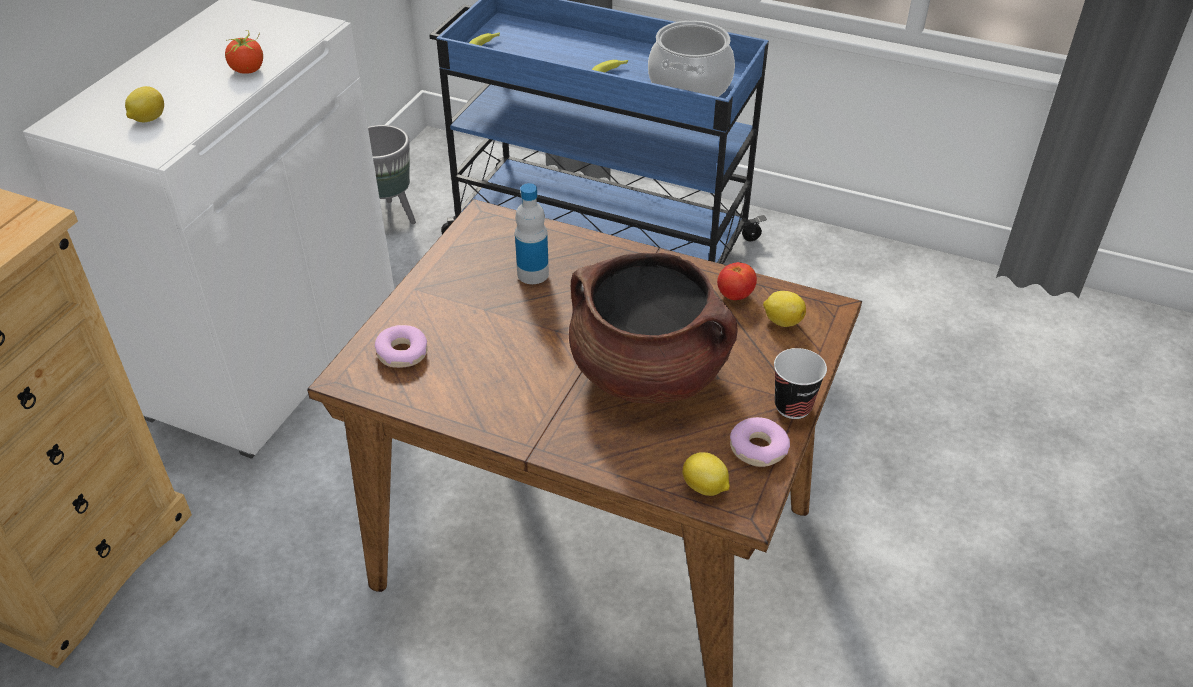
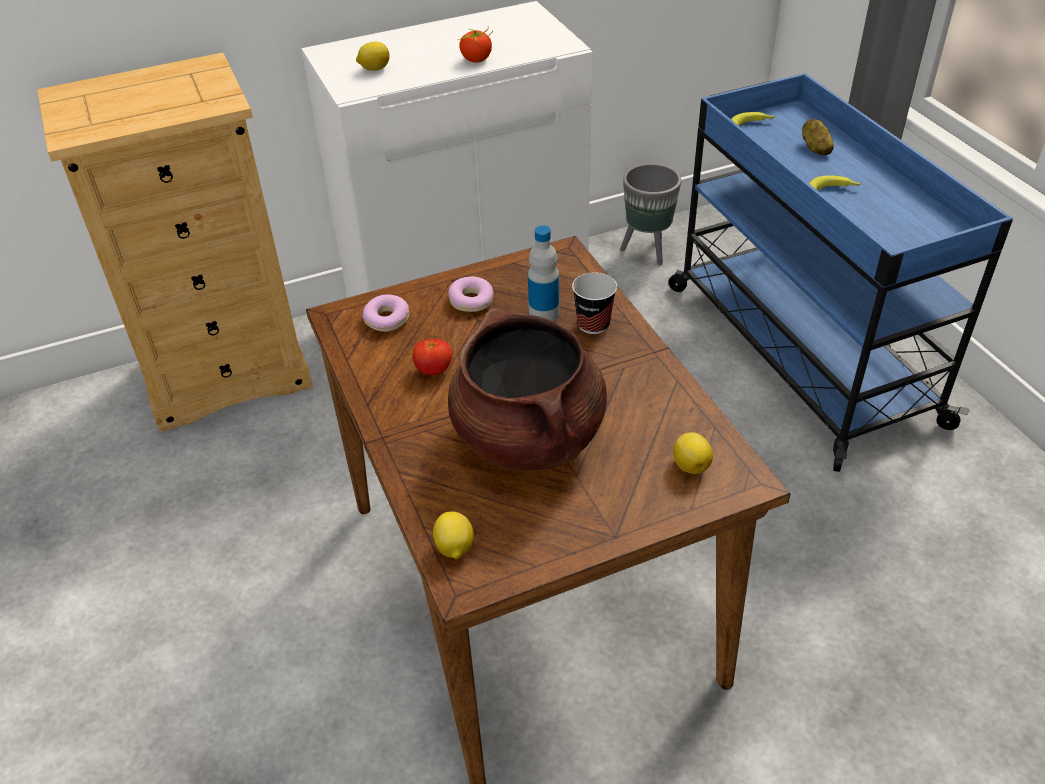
camera: 45 degrees right, 0 degrees up
(557, 47) = (815, 148): none -> potato
(690, 86) = (897, 231): cooking pot -> none
(735, 295) = (679, 420): tomato -> tomato (434, 370)
(758, 449) = (532, 549): donut -> donut (471, 301)
(793, 406) = (605, 537): cup -> cup (593, 324)

